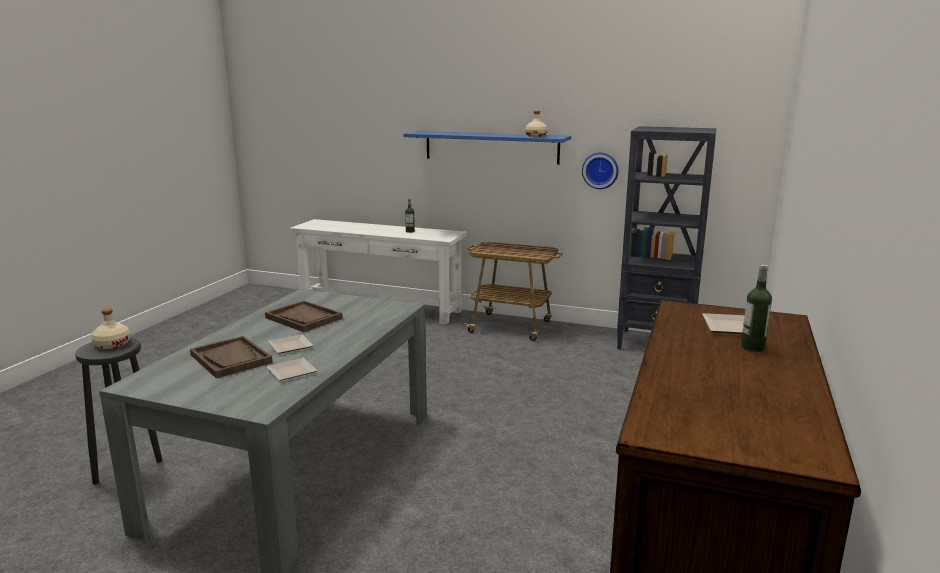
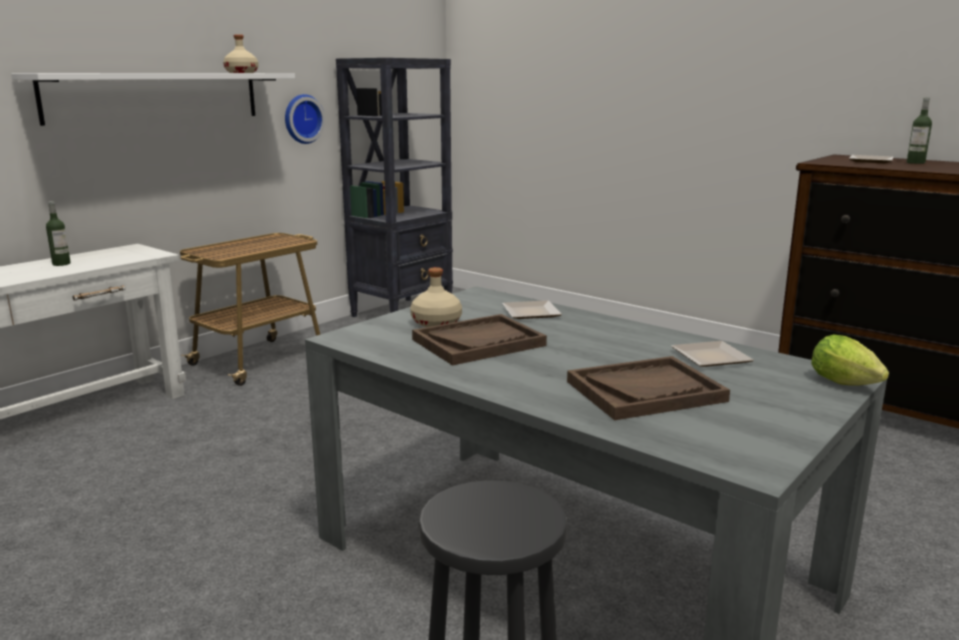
camera: 70 degrees left, 0 degrees up
(112, 344) = (479, 510): beige bottle -> beige bottle (435, 322)
(247, 410) = (848, 385): none -> lettuce
(292, 346) = (608, 354): plate -> plate (532, 312)
(491, 147) = (155, 96): blue shelf -> white shelf

